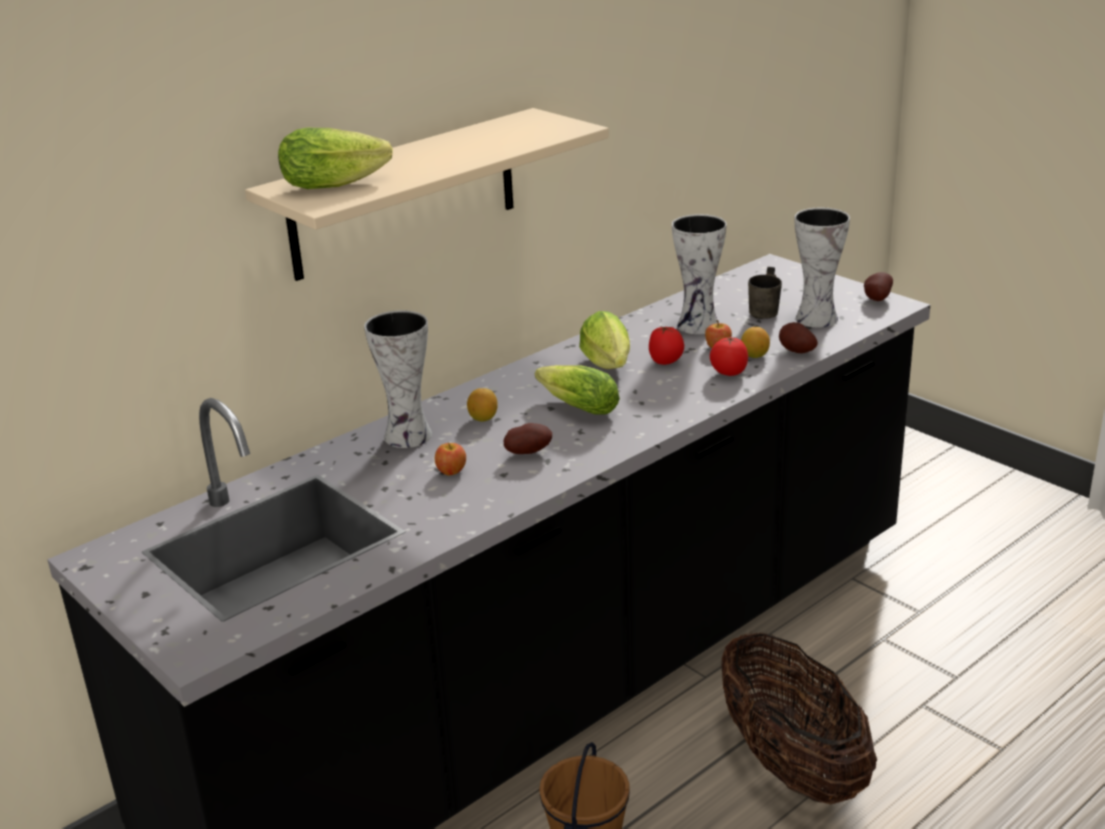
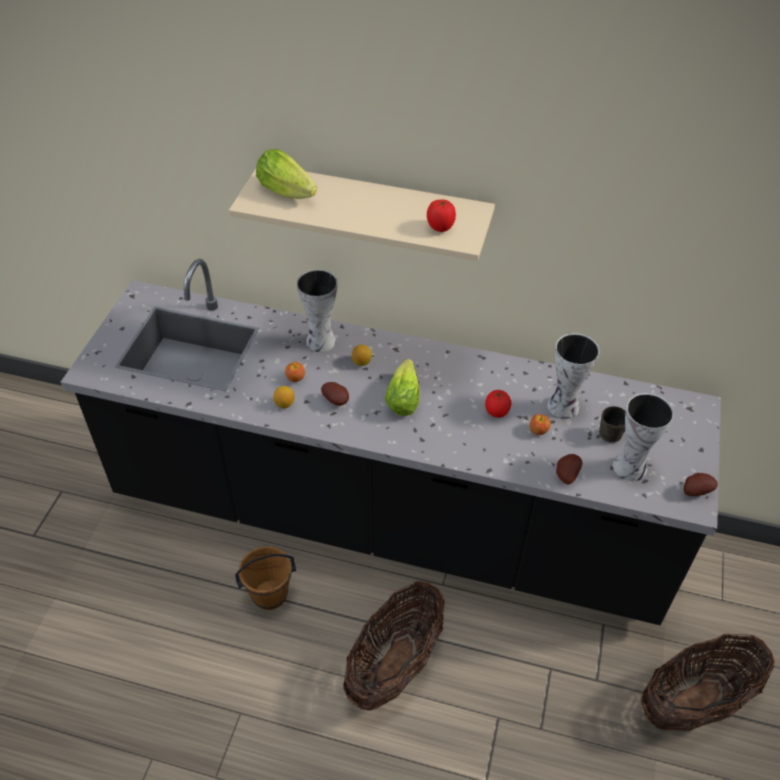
camera: 55 degrees right, 20 degrees up
(609, 367) = (467, 388): lettuce -> none
(728, 373) = (505, 451): tomato -> tomato (440, 227)
(754, 355) = (542, 455): lemon -> lemon (284, 404)
(984, 559) = (694, 701): none -> basket

